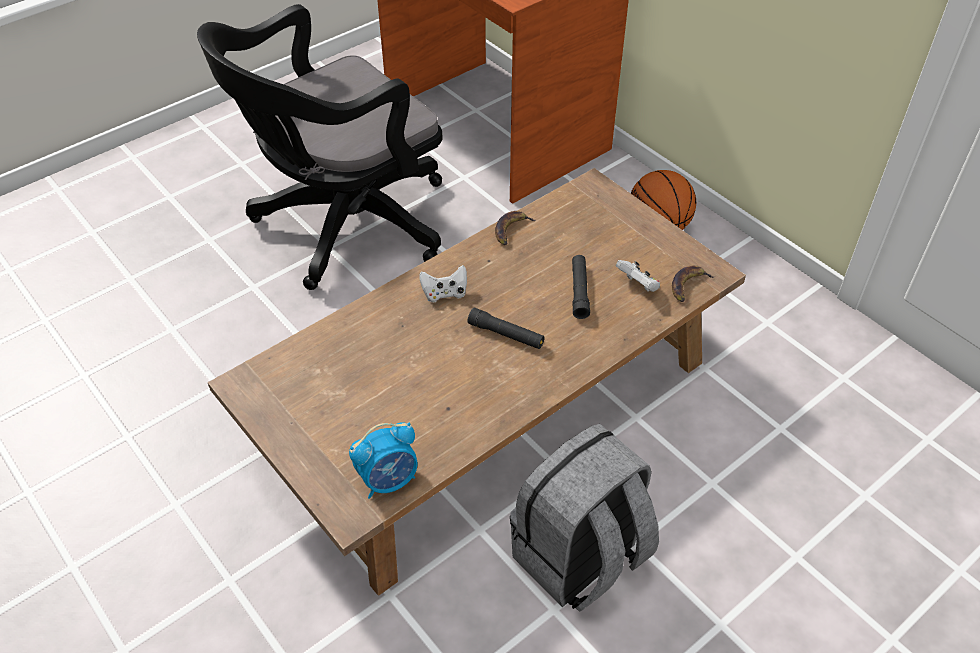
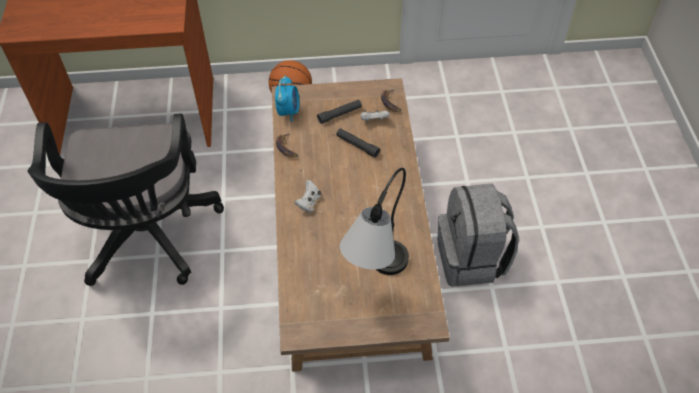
camera: 55 degrees left, 5 degrees up
(380, 417) = (375, 277): none -> table lamp
(389, 480) = (420, 295): alarm clock -> alarm clock (288, 111)
(506, 334) = (361, 192): black flashlight -> black flashlight (340, 114)

